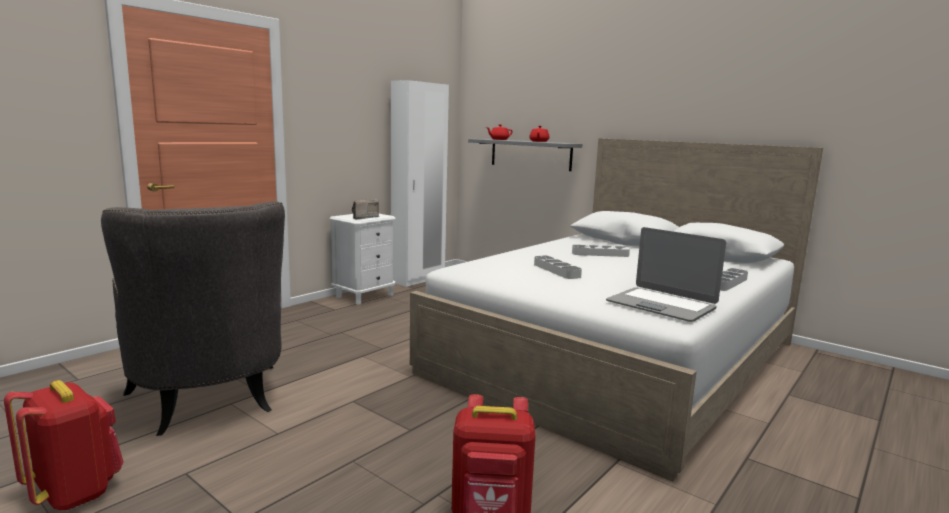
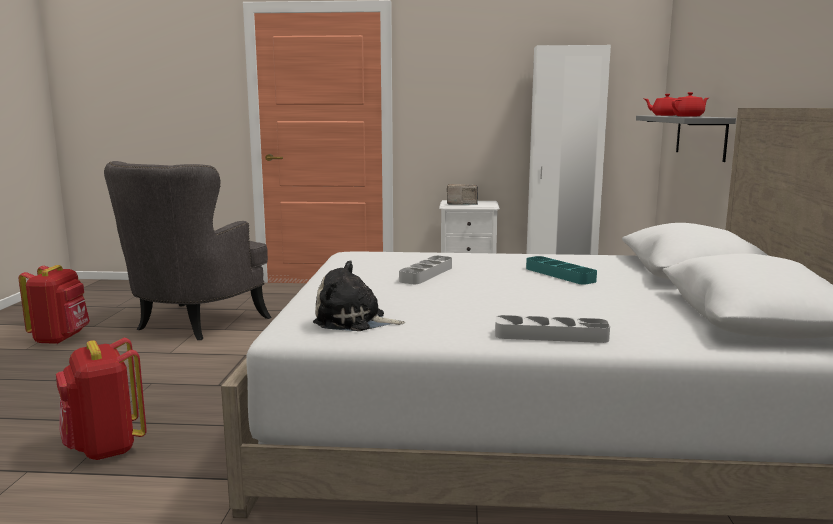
camera: 55 degrees right, 0 degrees up
(600, 254) = (559, 274): grey tray -> turquoise tray
(661, 305) = (354, 321): laptop -> plush toy

